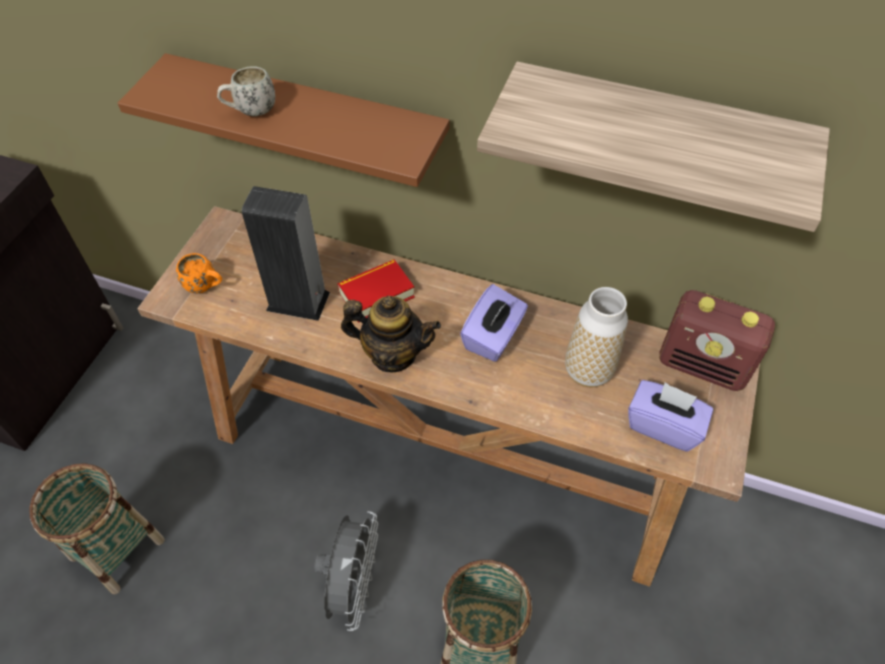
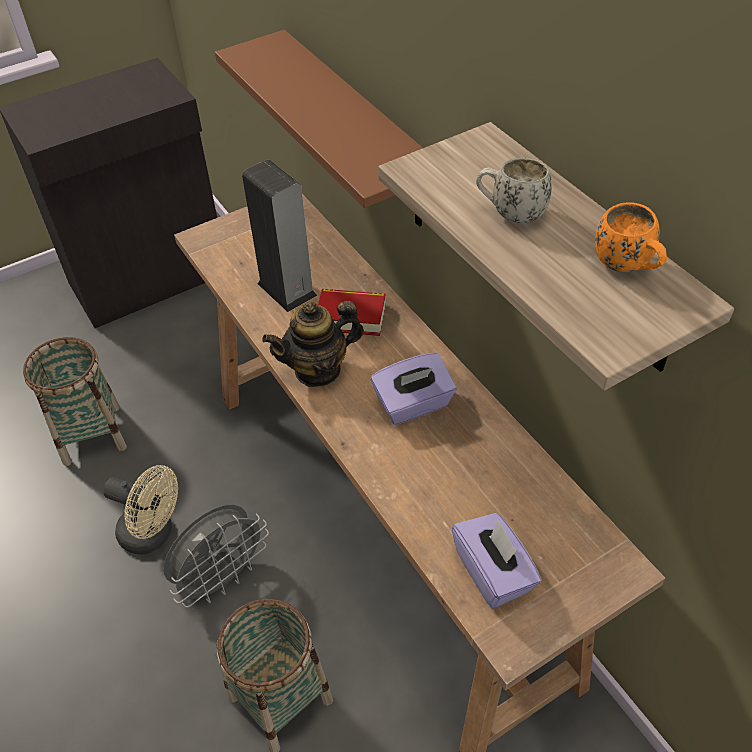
camera: 40 degrees right, 5 degrees down
(206, 287) = (232, 243): orange mug -> orange mug (628, 267)
(250, 111) = (295, 94): white mug -> white mug (510, 213)
(260, 593) = (153, 534): none -> beige fan
(393, 354) = (318, 369): teapot -> teapot turned 105 degrees clockwise
(588, 371) = (469, 483): vase -> none
(703, 366) = (590, 548): radio -> none

